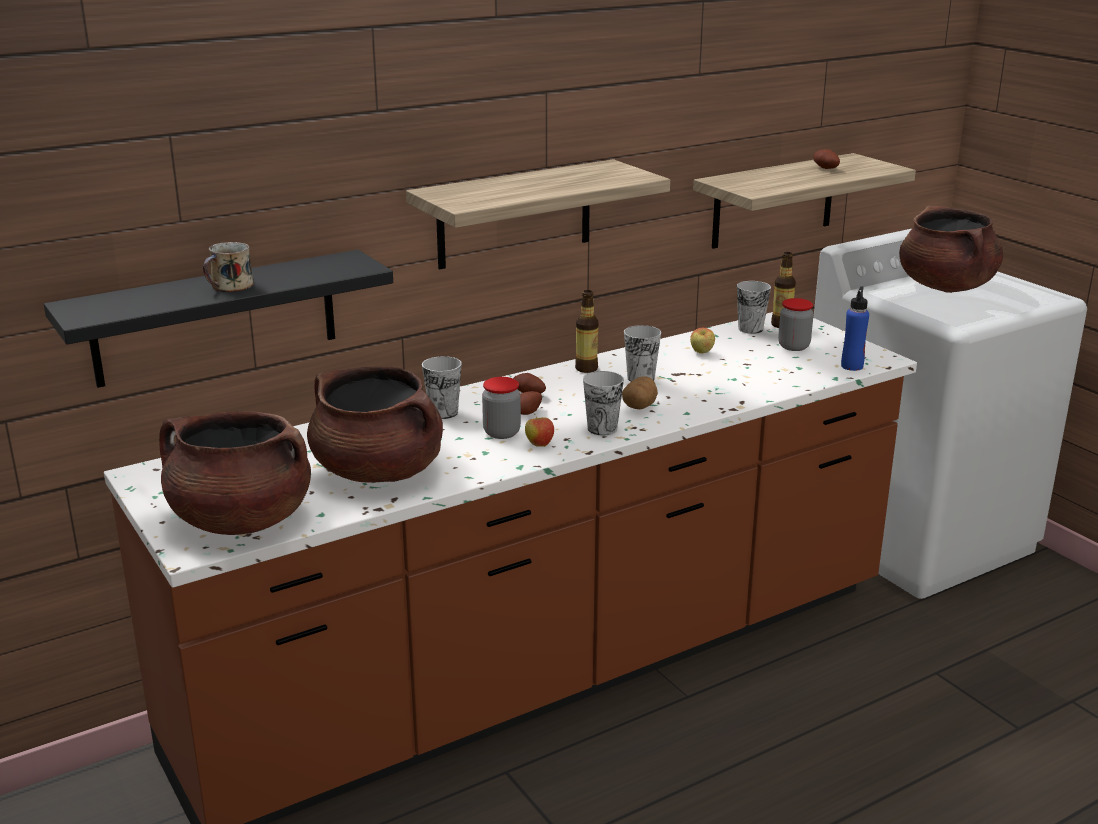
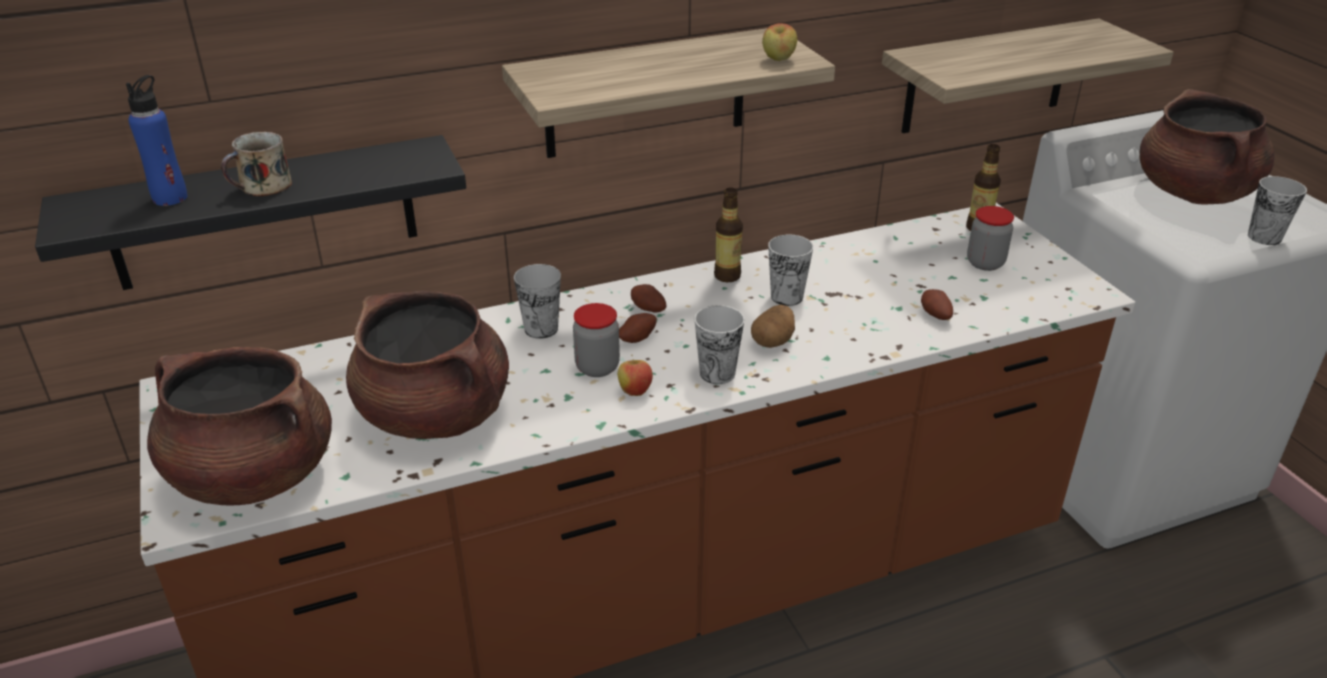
camera: 10 degrees right, 10 degrees up
(701, 353) = (870, 263): apple -> apple (778, 60)
(750, 329) = (939, 231): cup -> cup (1264, 237)
(824, 169) = (1054, 43): potato -> potato (934, 315)
(852, 366) = (1050, 301): blue bottle -> blue bottle (170, 198)

